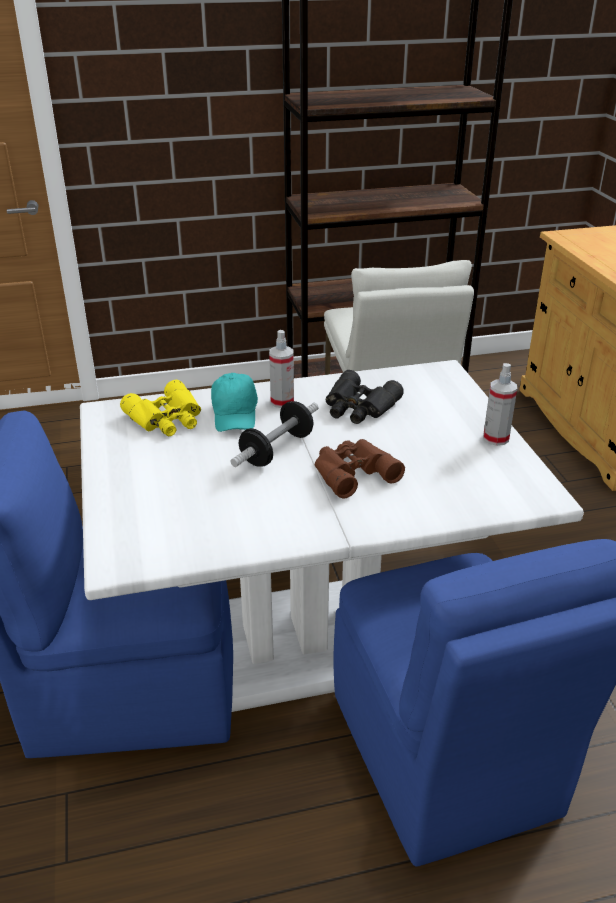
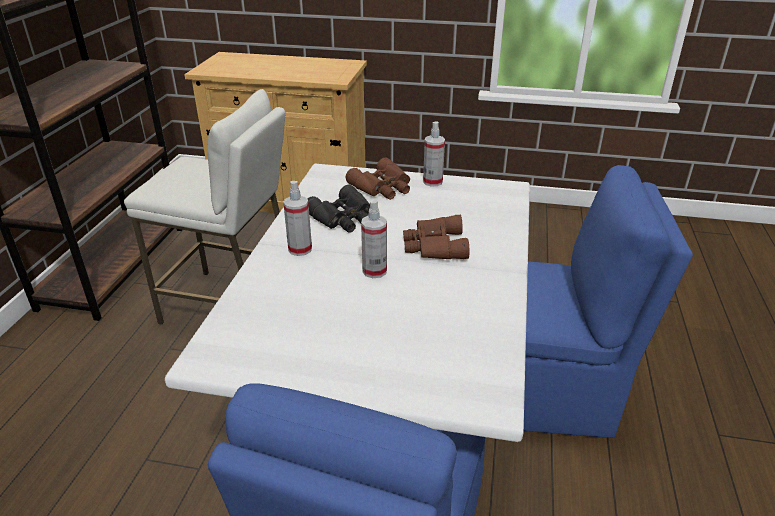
camera: 65 degrees left, 0 degrees up
(167, 419) = (265, 319): yellow binoculars -> none
(235, 414) = (296, 278): turquoise cap -> none
(277, 450) = (374, 271): dumbbell -> spray bottle
(446, 411) = (383, 187): none -> brown binoculars

